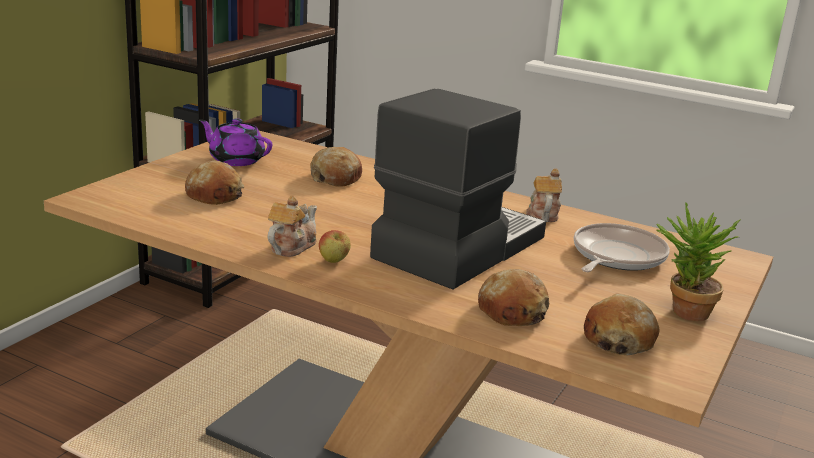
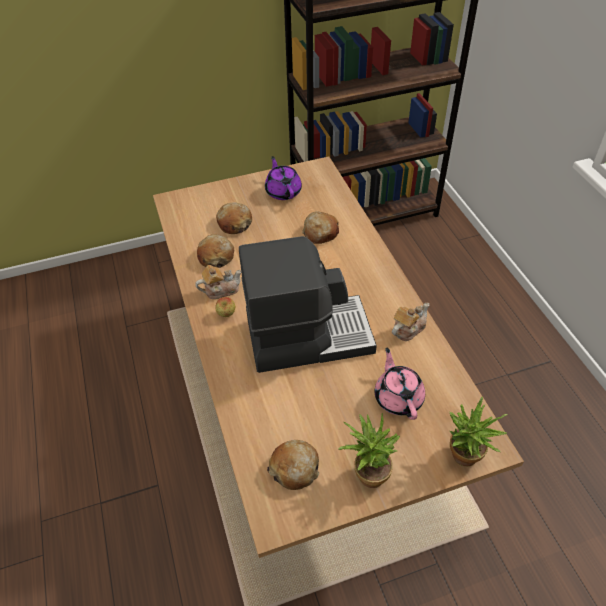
camera: 45 degrees right, 25 degrees up
(512, 311) = (266, 409): bread -> bread (216, 256)
(616, 257) = (398, 397): frying pan -> pink teapot
(735, 272) = (463, 460): none -> potted plant

